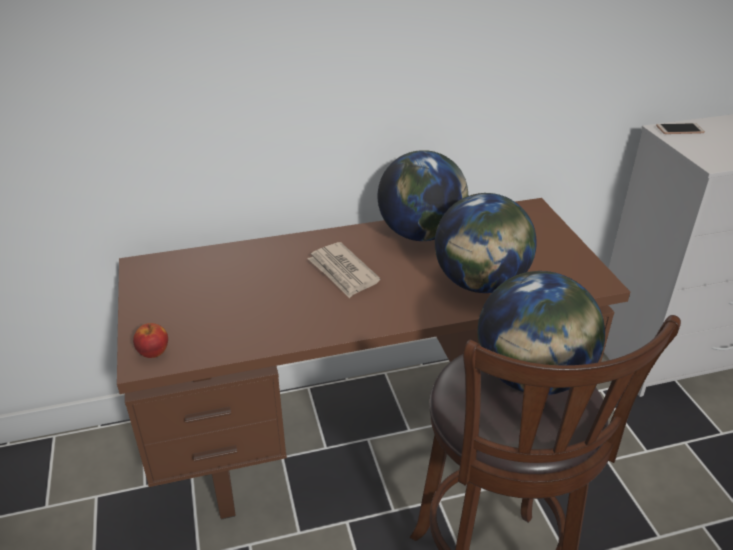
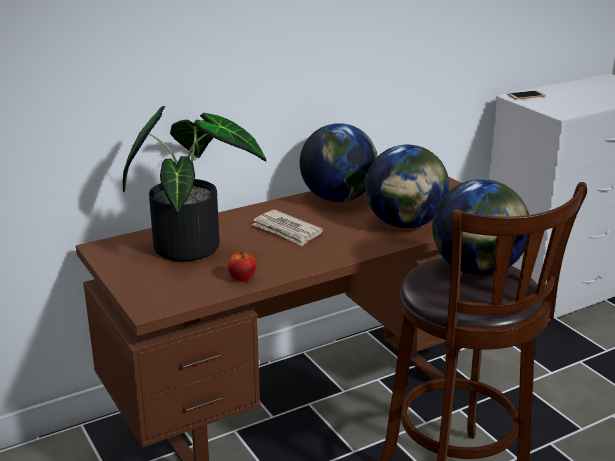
camera: 15 degrees left, 10 degrees down
(153, 352) = (154, 301): apple -> apple (242, 278)
(234, 276) = (192, 244): none -> potted plant

